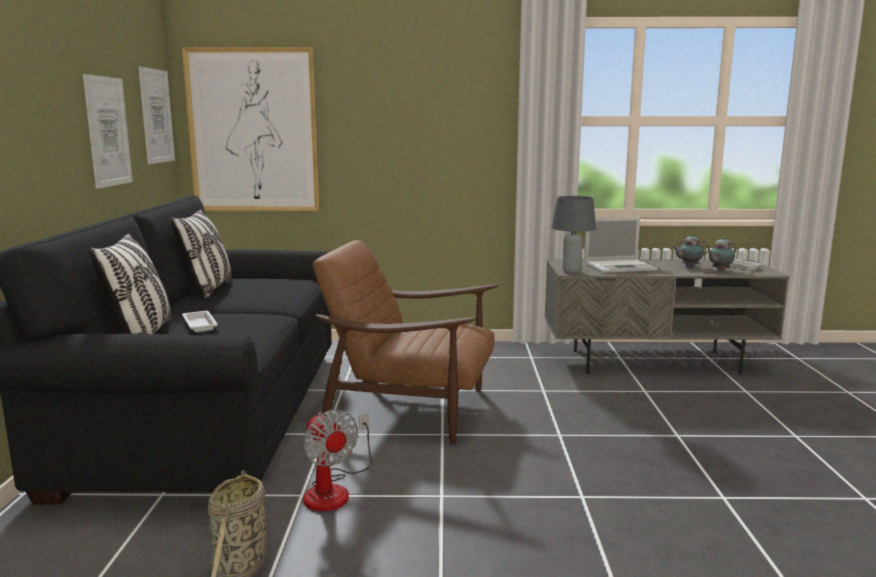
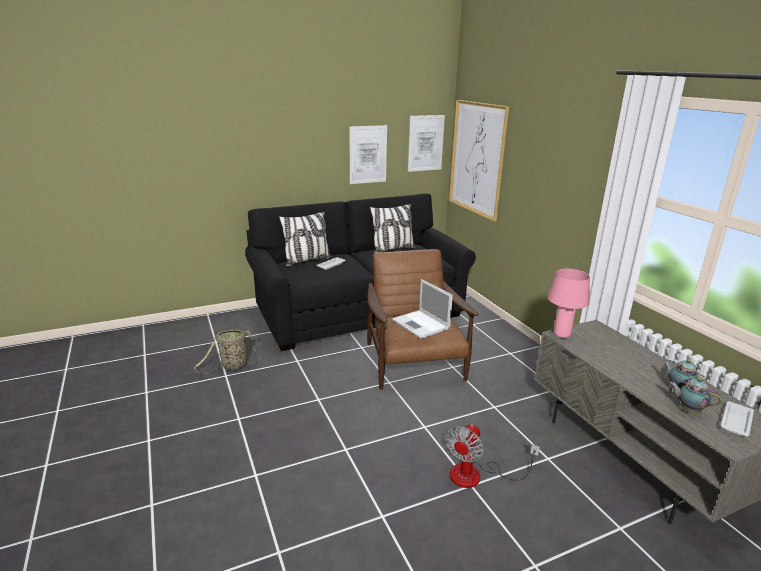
camera: 65 degrees right, 10 degrees up
(334, 490) = (306, 367): fan -> fan (476, 475)
(572, 272) = (561, 335): grey table lamp -> pink table lamp
(620, 266) = (617, 354): laptop -> laptop (421, 324)

